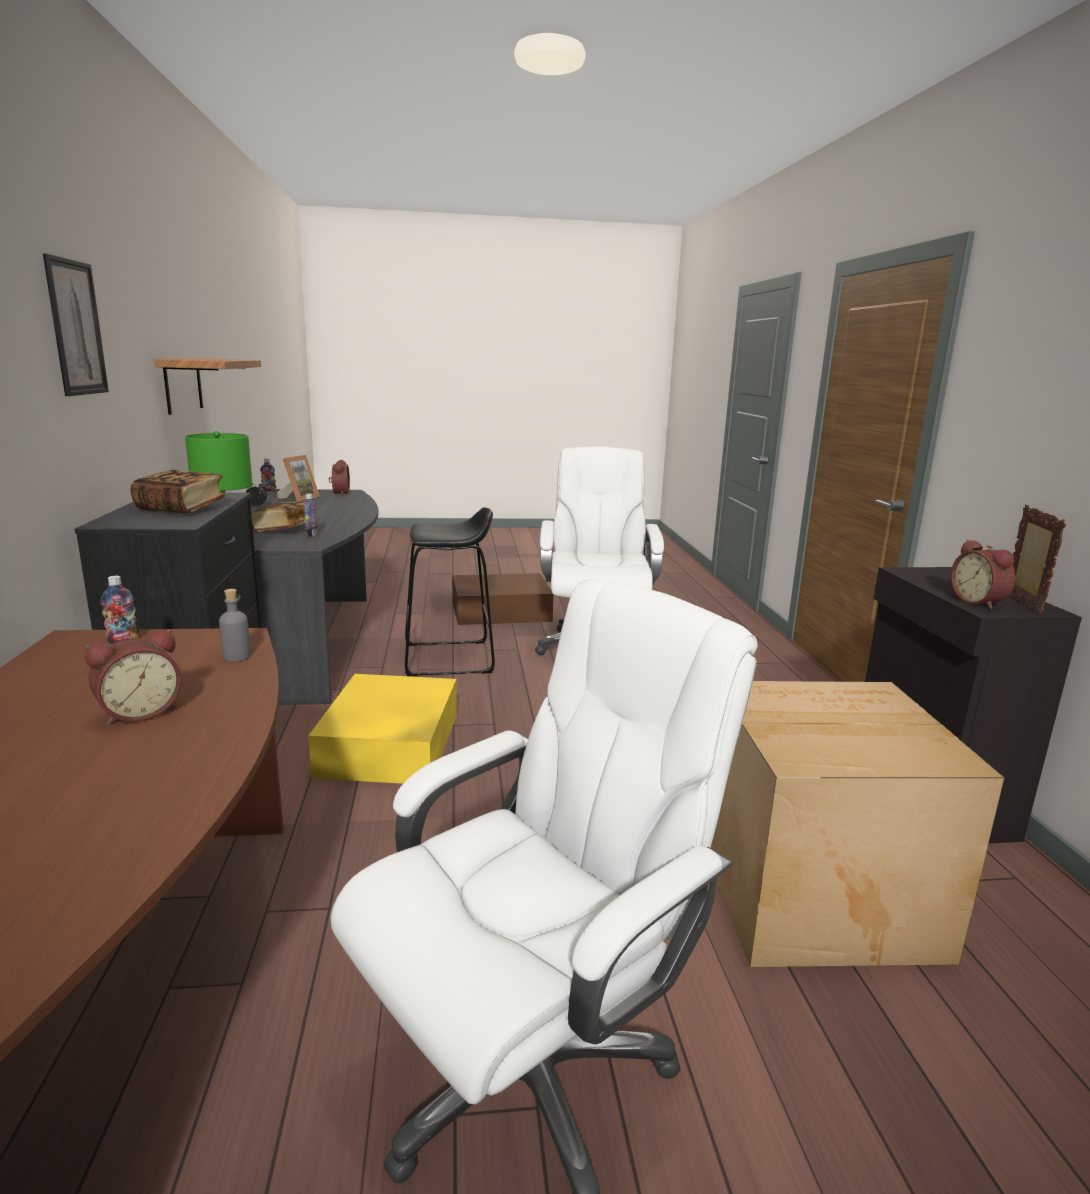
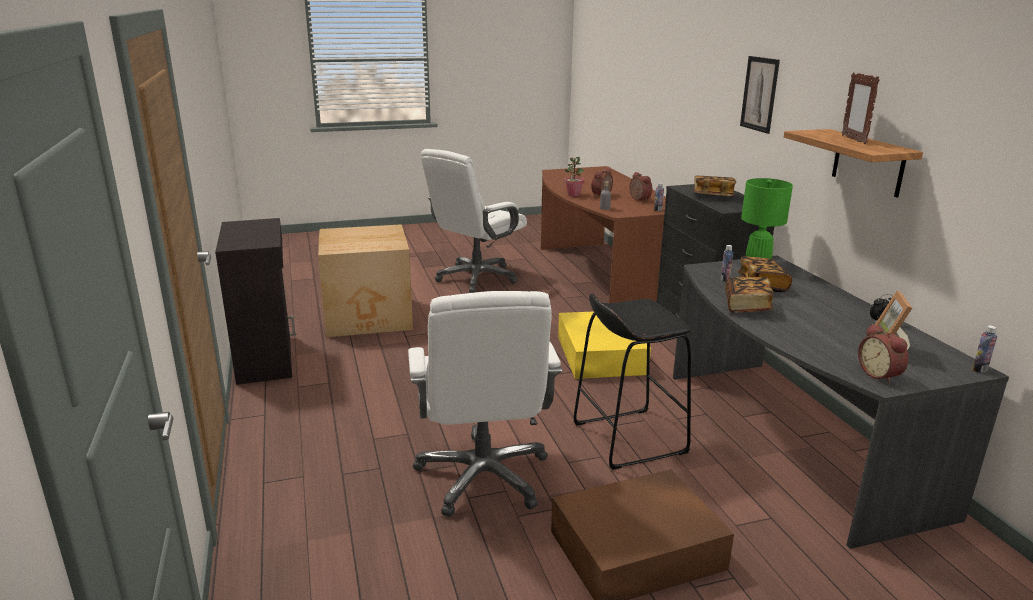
camera: 170 degrees right, 5 degrees up
(223, 725) = (573, 195): none -> potted plant
(342, 519) = (747, 306): none -> book
(979, 602) = (262, 225): alarm clock -> alarm clock (638, 199)
(1022, 603) = (238, 226): picture frame -> picture frame (853, 139)

